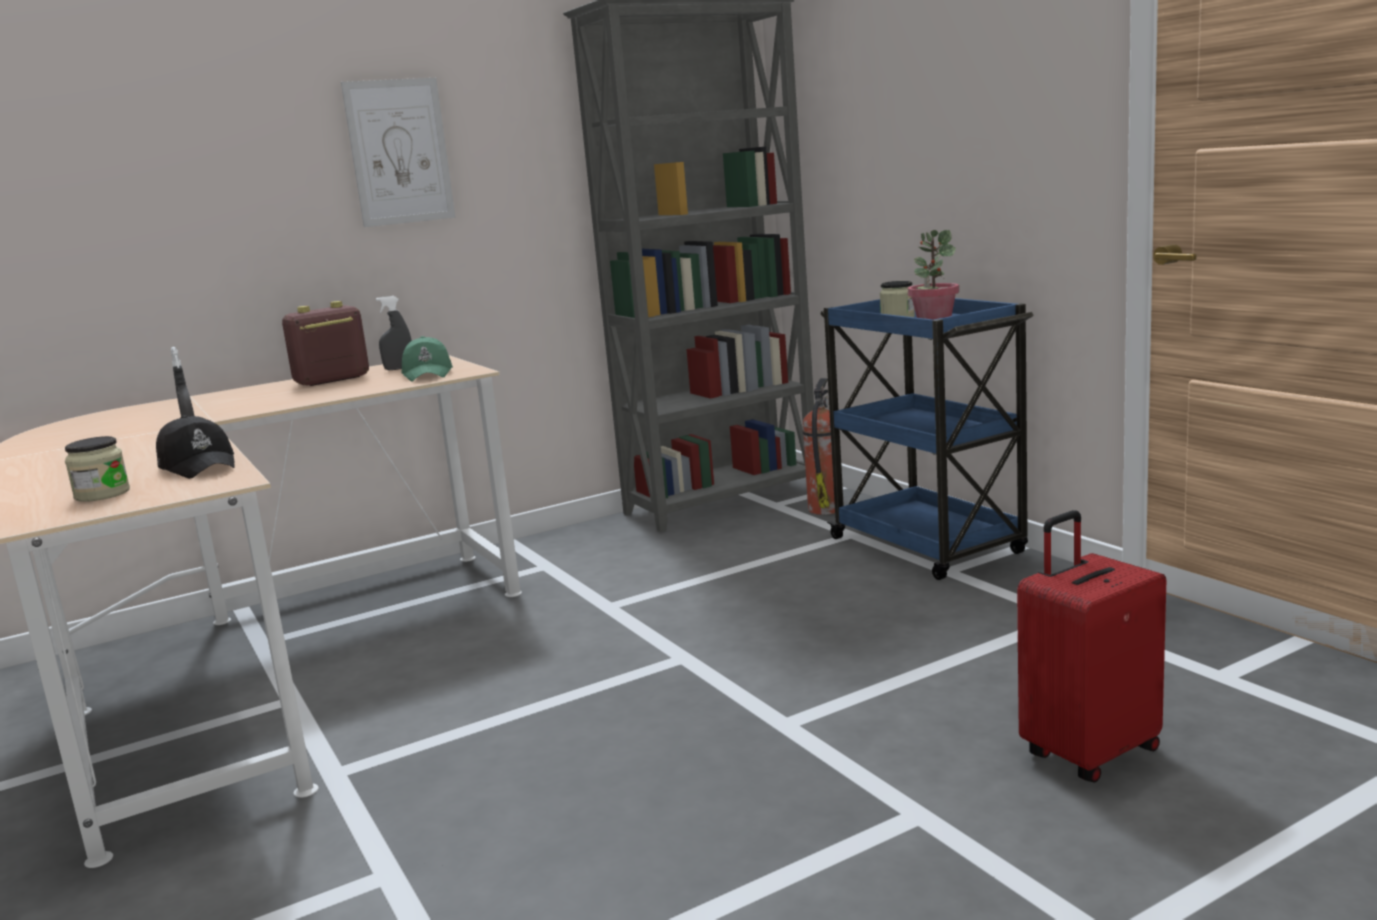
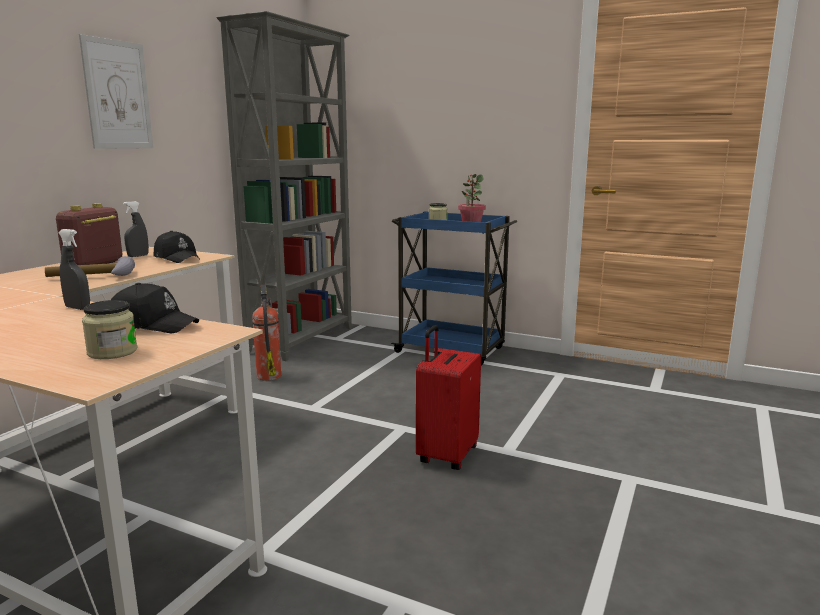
camera: 35 degrees left, 0 degrees up
(289, 399) = (91, 277): none -> hammer
(428, 374) = (177, 258): green cap -> black cap
(825, 508) = (369, 337): fire extinguisher -> fire extinguisher (269, 375)
(1088, 752) = (654, 432): red suitcase -> red suitcase (446, 455)

